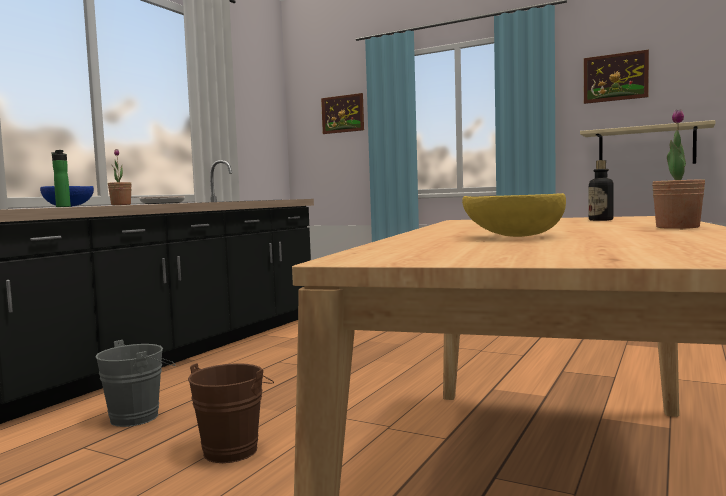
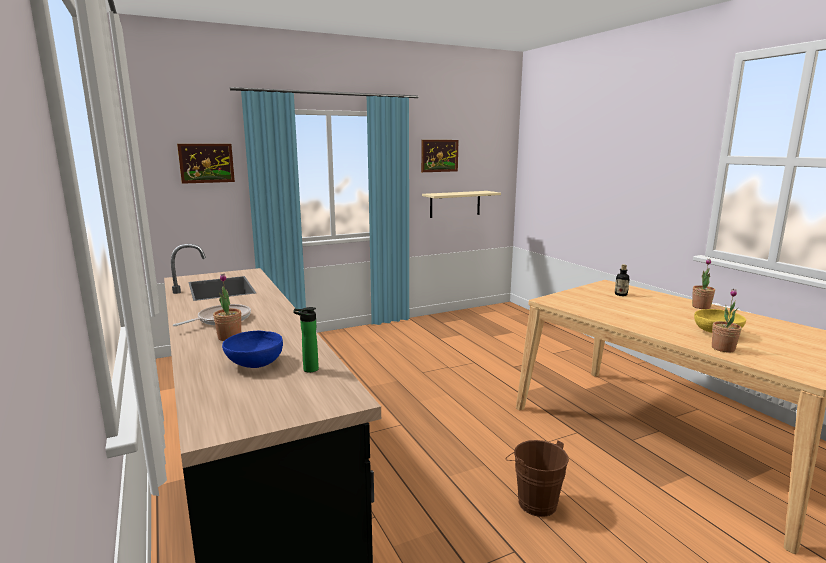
camera: 55 degrees left, 10 degrees up
(140, 416) = (425, 527): grey bucket -> none
(421, 241) = (723, 348): none -> potted plant

